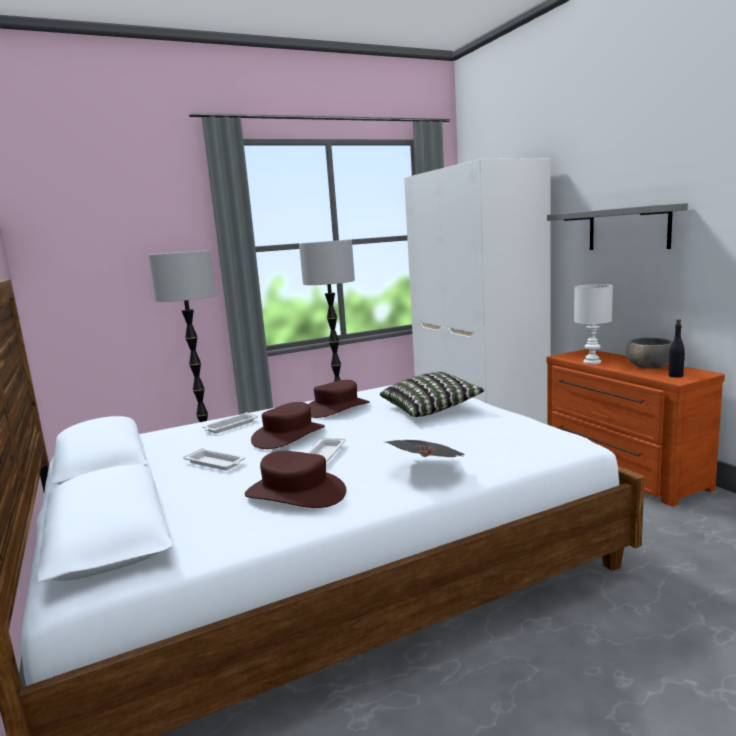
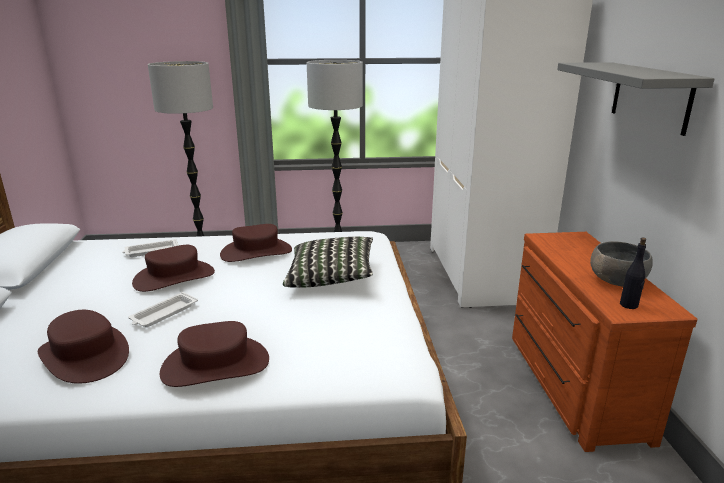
camera: 20 degrees right, 10 degrees up
(215, 463) = (83, 295): white tray -> none
(428, 470) = (216, 365): newspaper -> brown hat
(591, 362) = (560, 255): white table lamp -> none

